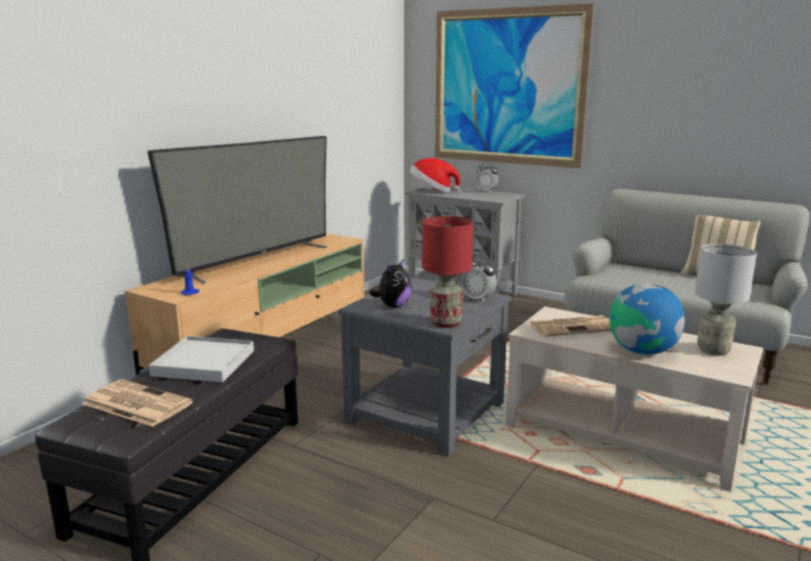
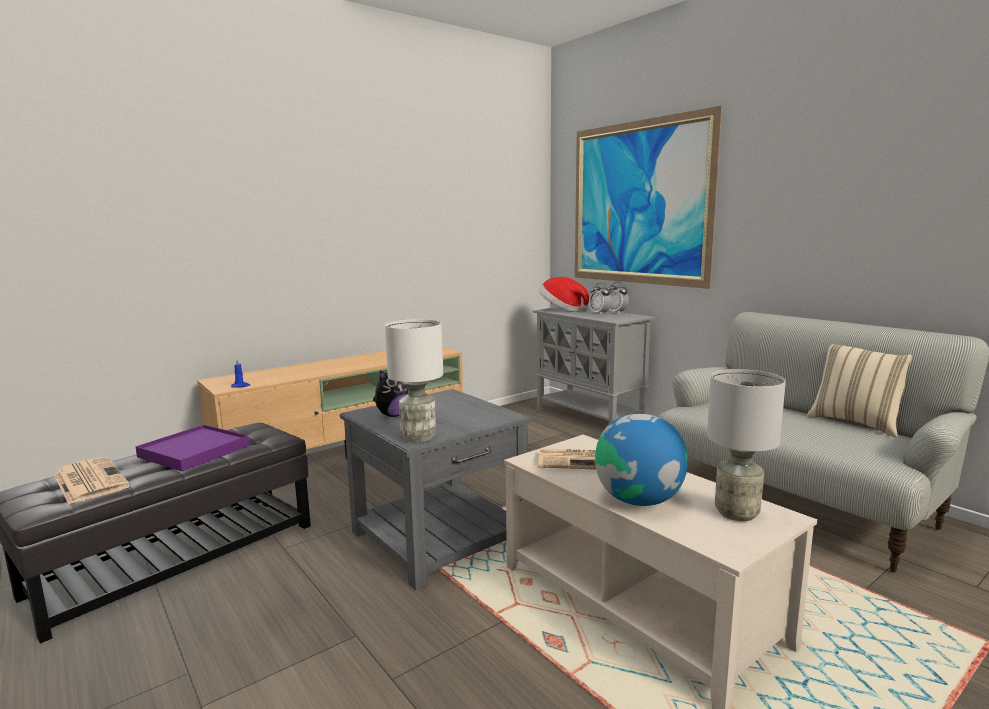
camera: 20 degrees right, 5 degrees down
(204, 363) = (194, 451): white tray -> purple tray
(256, 261) = (338, 364): television -> none
(445, 323) = (418, 437): red table lamp -> white table lamp
(478, 299) = (489, 417): alarm clock -> alarm clock (599, 313)

